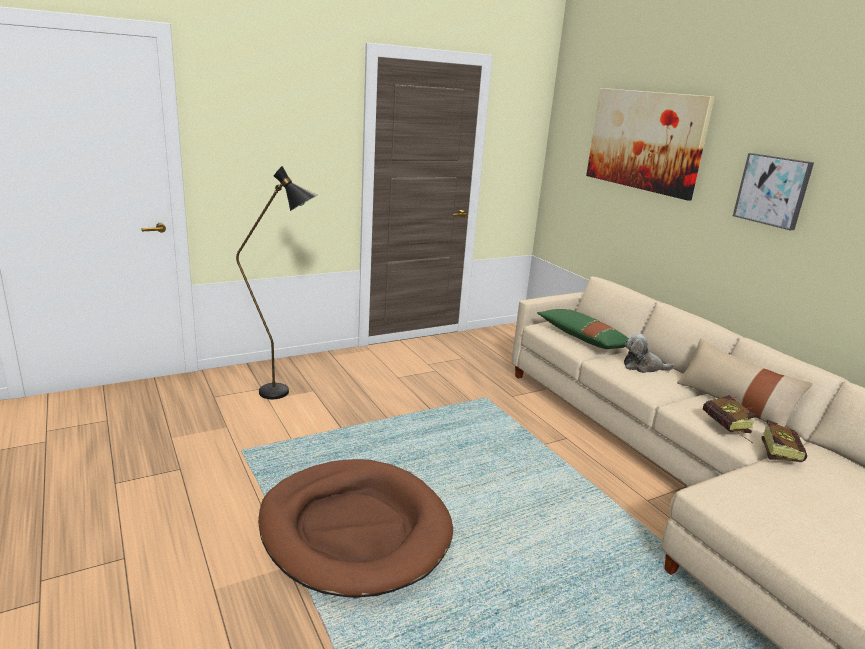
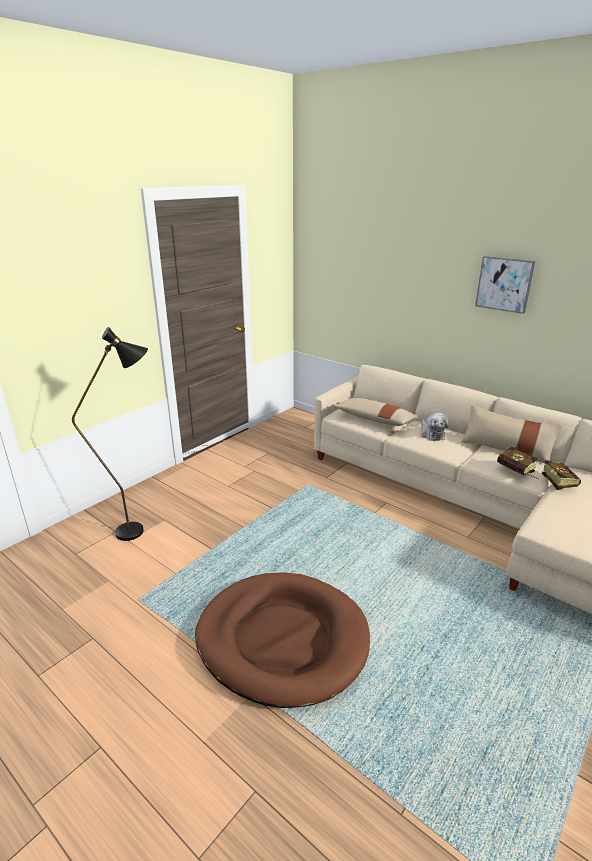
camera: 20 degrees left, 5 degrees up
(583, 338) = (374, 419): green pillow -> beige pillow
(643, 367) = (431, 434): plush toy -> plush toy turned 90 degrees counterclockwise
(645, 140) = (388, 249): picture -> none

